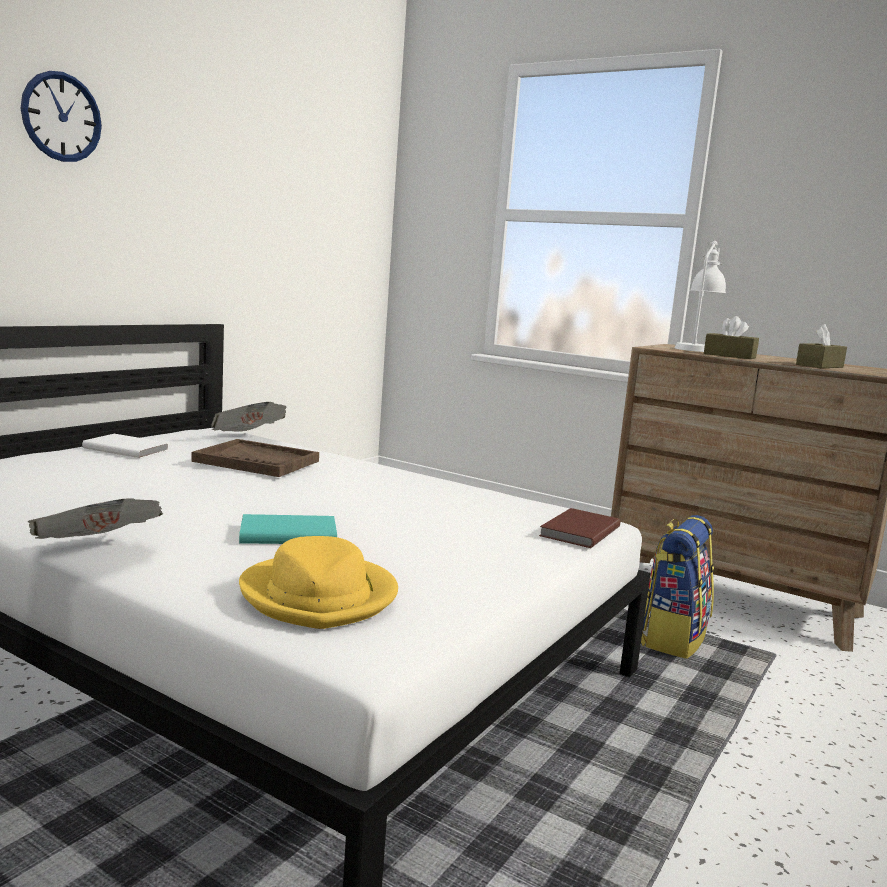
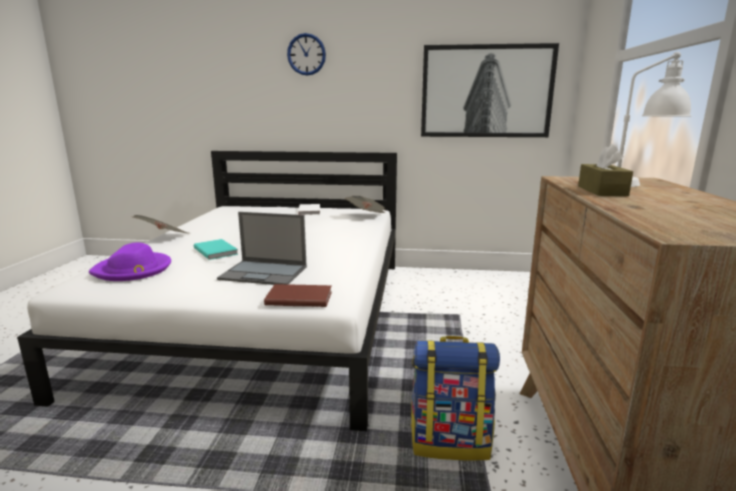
camera: 65 degrees right, 5 degrees up
(257, 461) = (322, 225): brown tray -> none
(316, 231) = (486, 91): none -> picture
(320, 596) = (133, 270): yellow hat -> purple hat
(457, 529) = (264, 273): none -> laptop
(819, 366) = (653, 212): brown tissue box -> none

